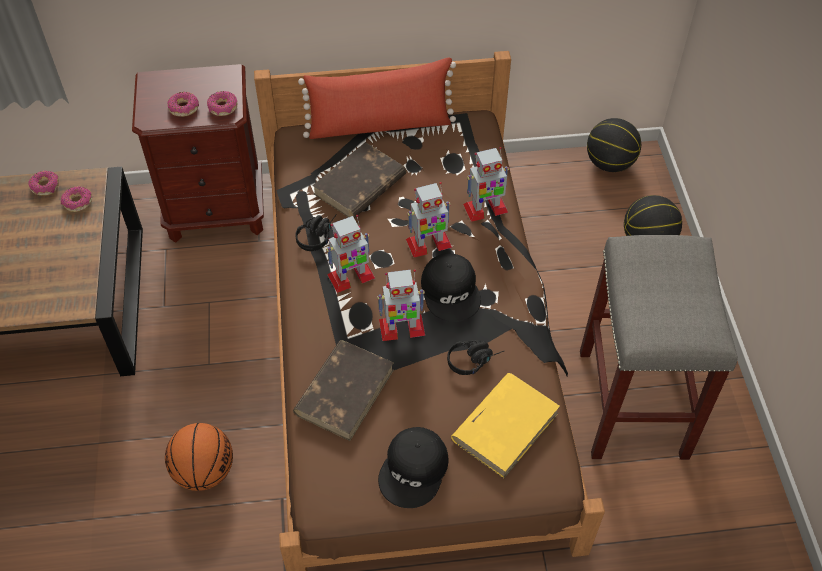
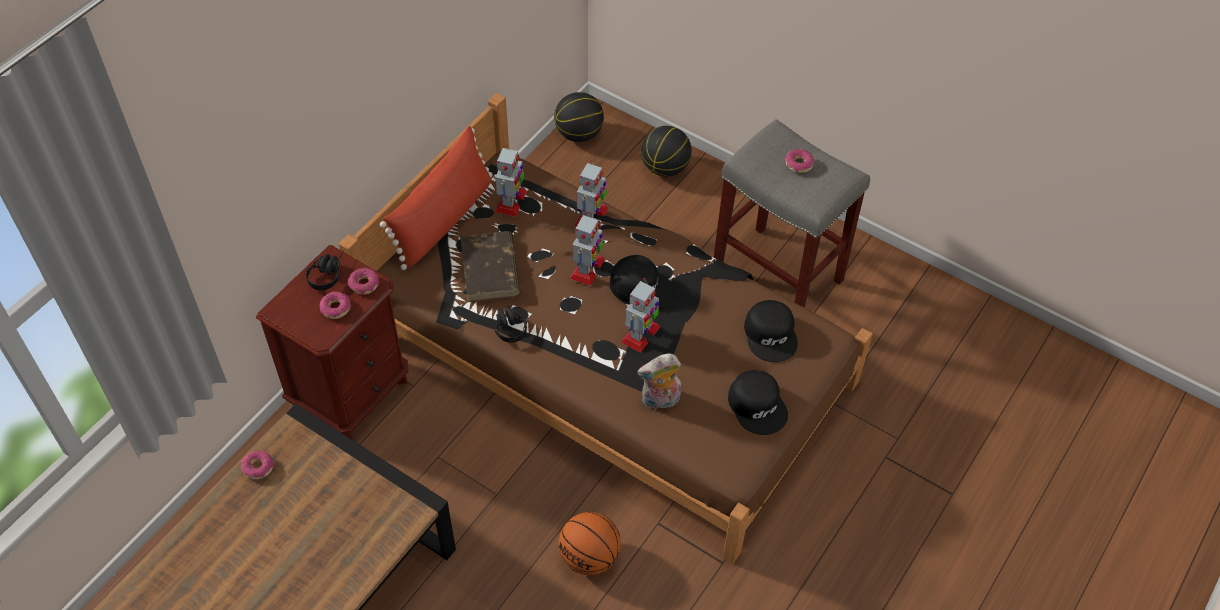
camera: 50 degrees left, 0 degrees up
(77, 202) = (302, 455): donut -> donut (798, 164)
(345, 391) = (660, 401): brown book -> plush toy
(350, 277) = (567, 332): toy robot -> toy robot (511, 202)
(474, 359) = (707, 314): black headphones -> black headphones (327, 273)
(505, 426) = (771, 334): yellow book -> black cap

